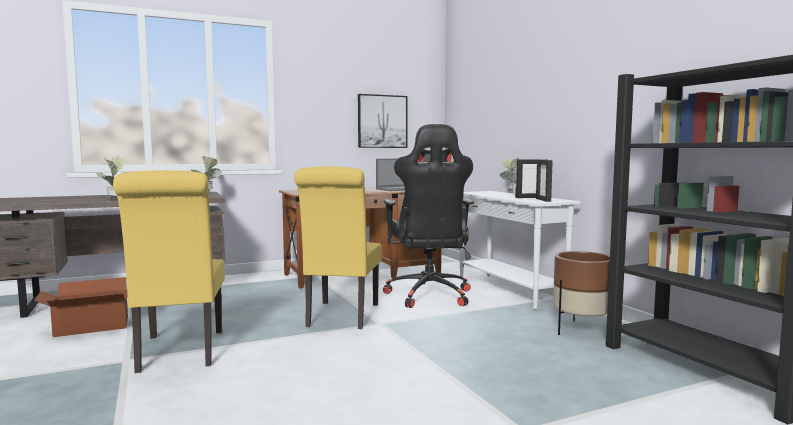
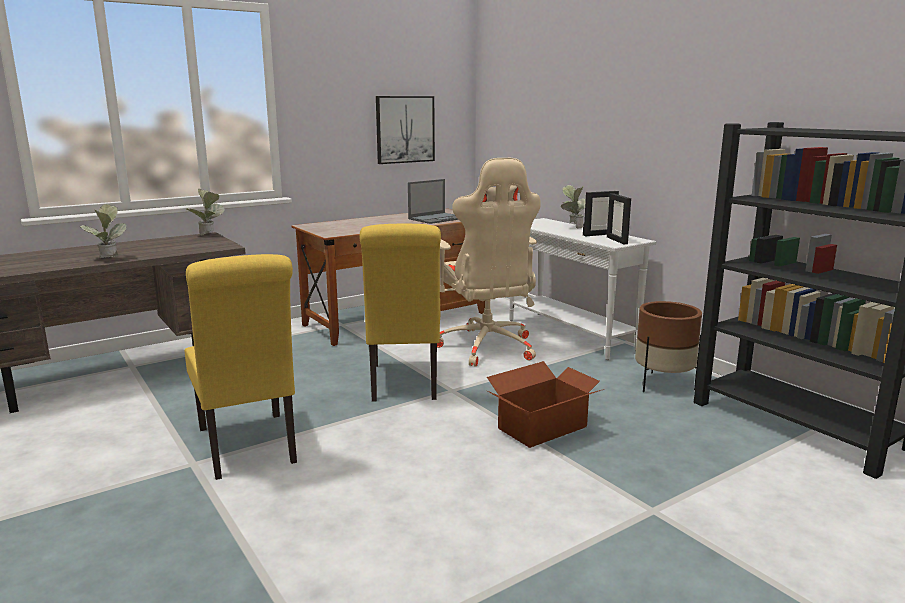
camera: 10 degrees left, 10 degrees up
(93, 326) = (116, 420): cardboard box -> cardboard box (543, 428)
(428, 293) = (484, 344): black office chair -> beige office chair

